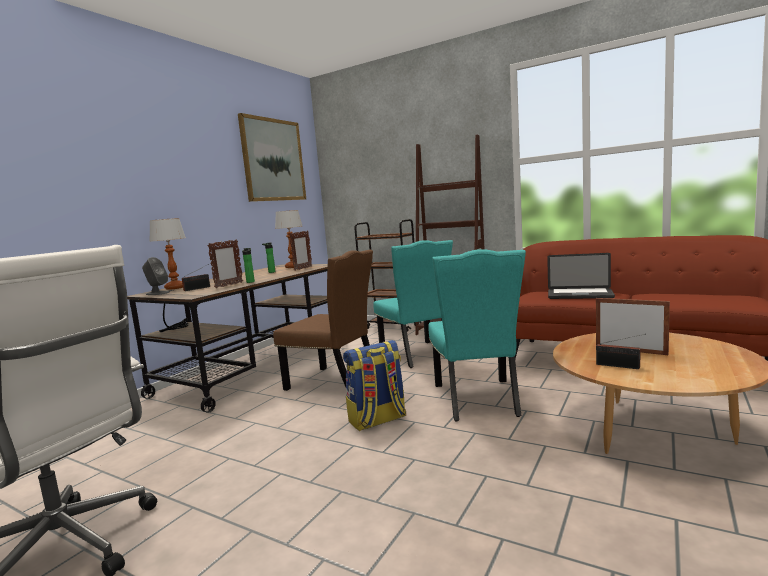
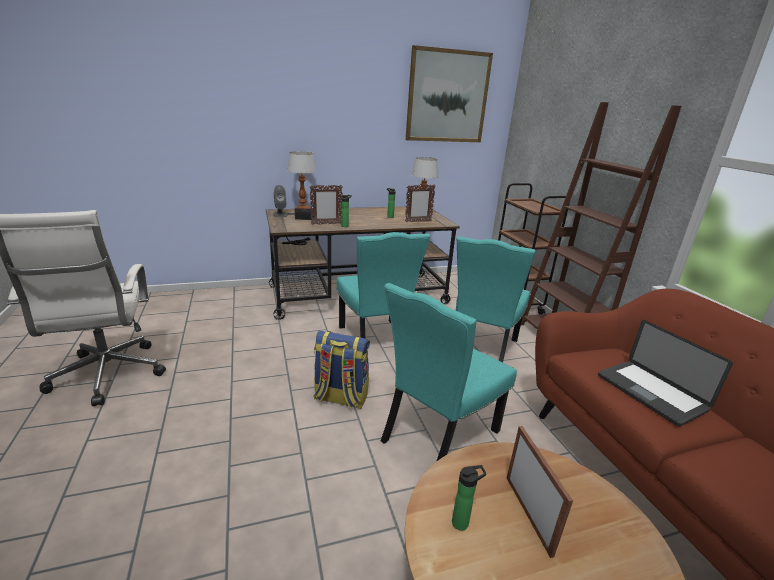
camera: 40 degrees right, 15 degrees up
(333, 382) = (376, 339): brown chair -> turquoise chair
(620, 366) = (462, 522): radio -> bottle

